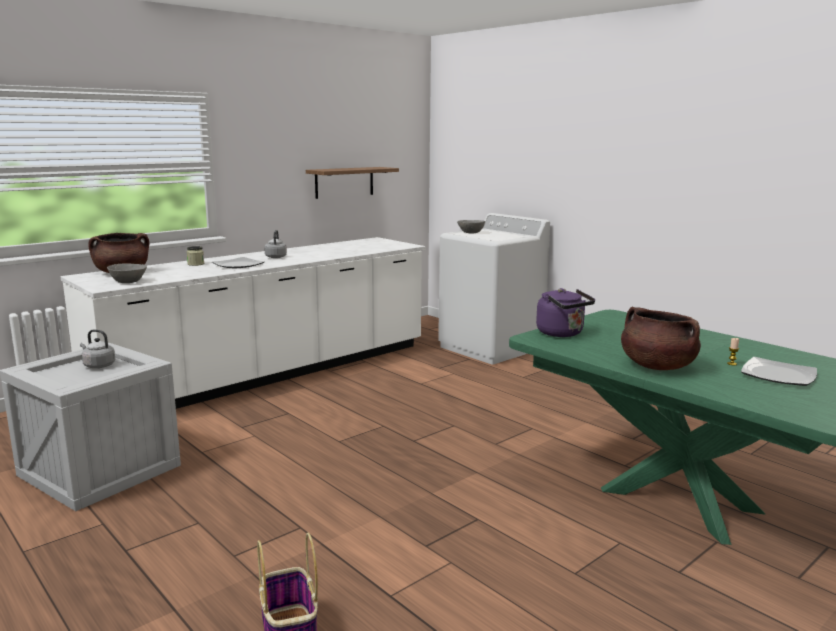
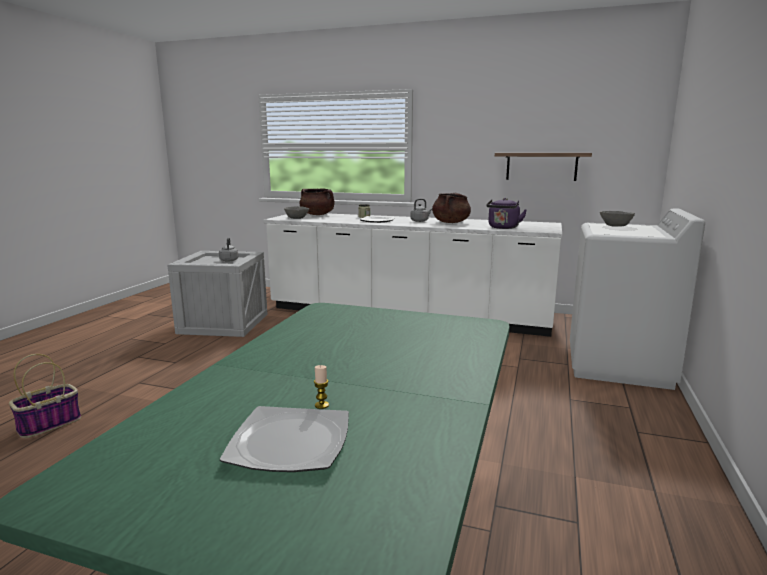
camera: 60 degrees right, 0 degrees up
(562, 333) = (357, 316): purple kettle -> purple kettle (503, 228)
(656, 366) = (269, 364): brown cooking pot -> brown cooking pot (450, 222)

